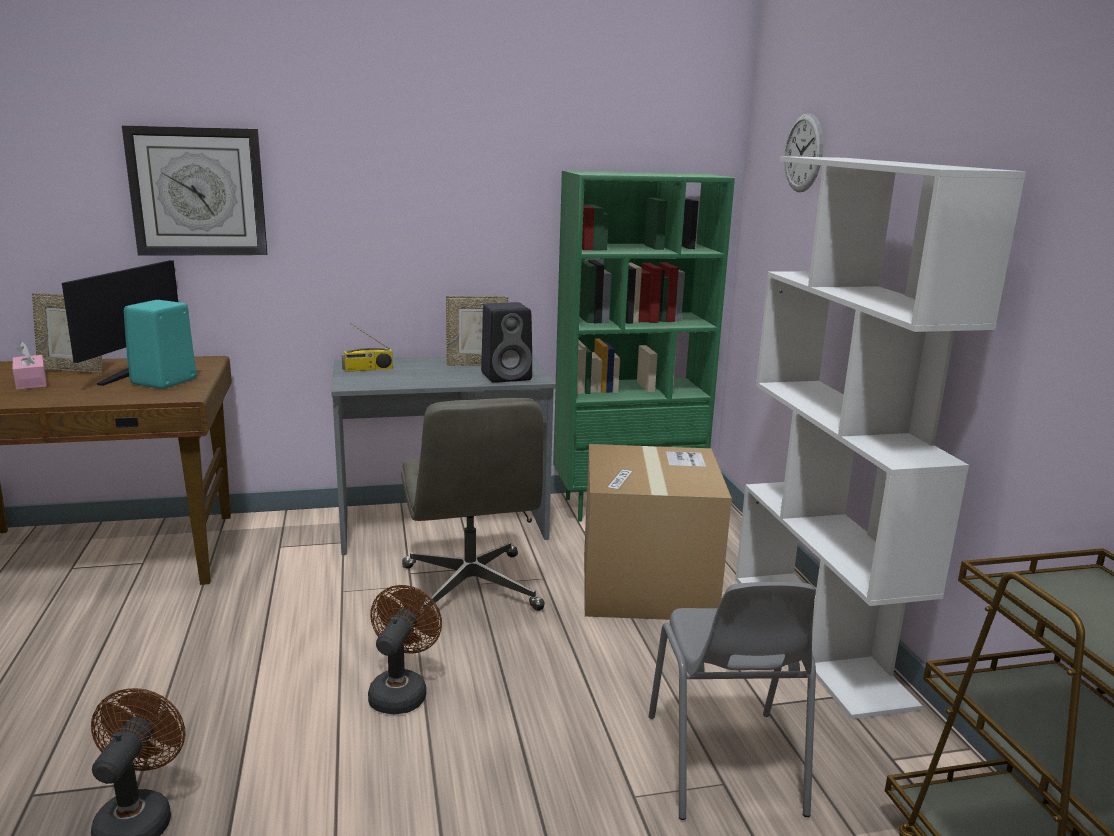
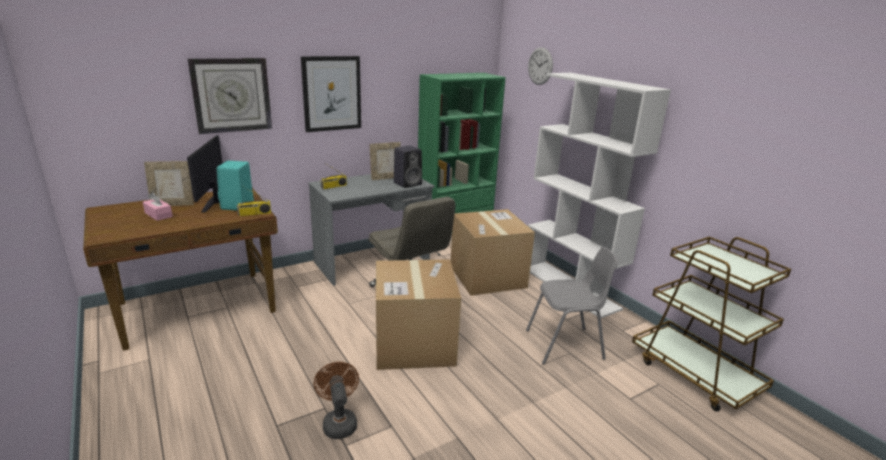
camera: 20 degrees left, 5 degrees up
(173, 395) = (254, 214): none -> radio
(383, 199) = (331, 93): none -> picture
(401, 691) = (414, 343): brown fan -> cardboard box
(724, 764) = (565, 345): grey chair -> grey chair turned 75 degrees counterclockwise

